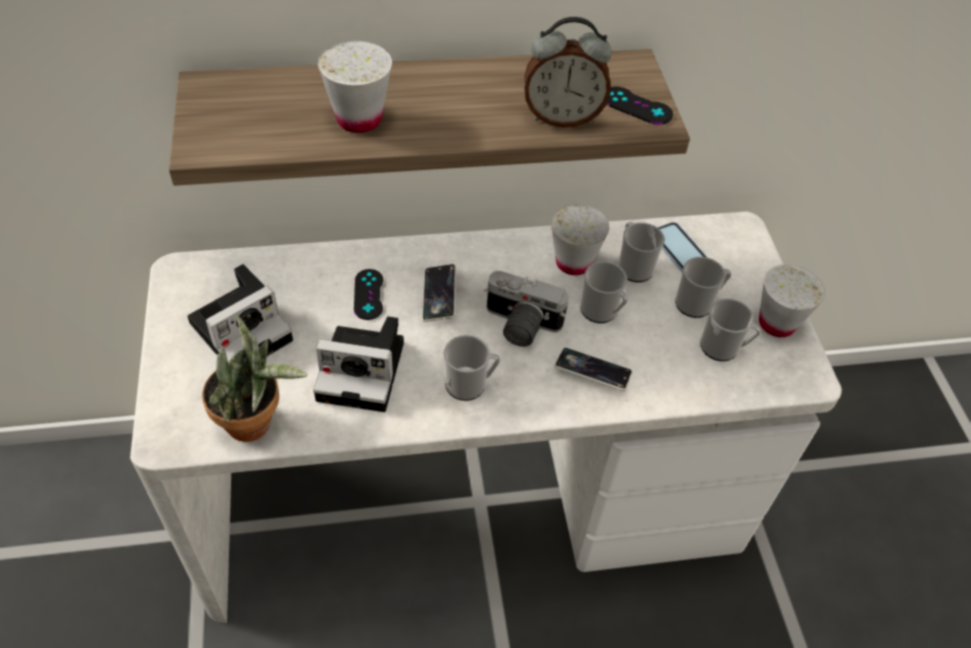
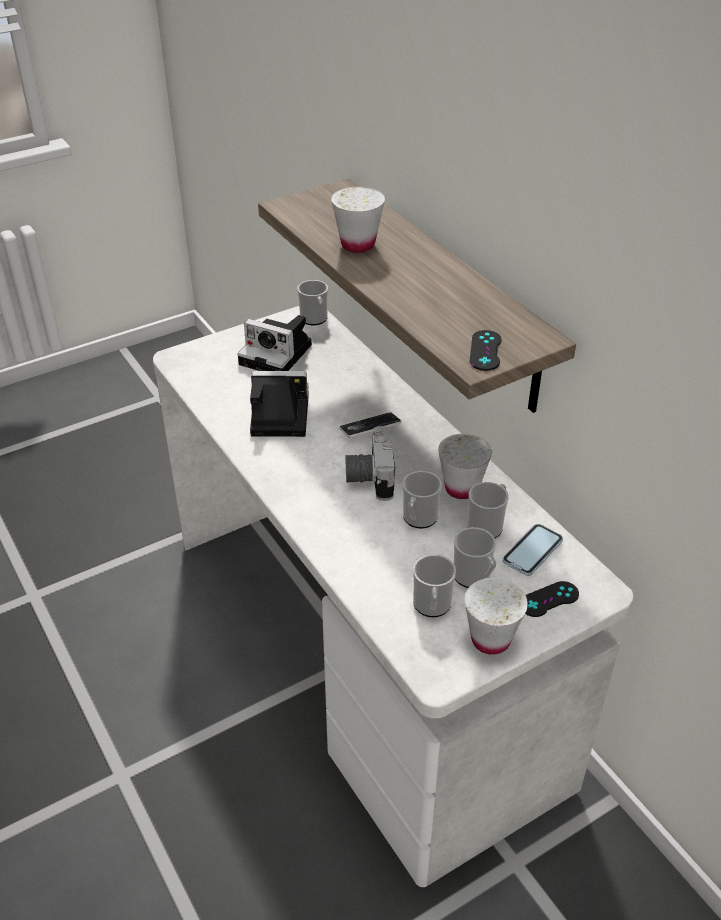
camera: 70 degrees right, 10 degrees down
(256, 423) = (207, 386): potted plant -> none
(365, 370) = (277, 416): camera -> camera turned 105 degrees clockwise
(368, 294) = (346, 395): black game controller -> black game controller (549, 599)
(470, 384) = (295, 468): mug -> mug (315, 319)
(562, 117) = (436, 320): alarm clock -> none
(592, 372) = (349, 529): phone -> none

